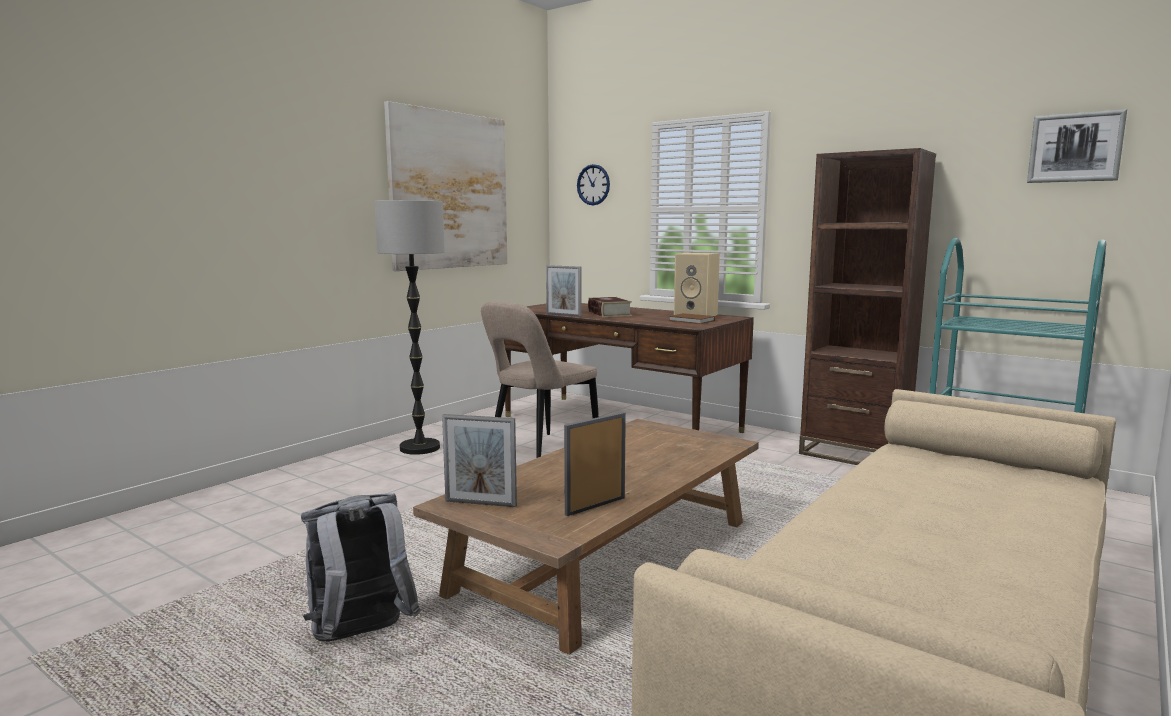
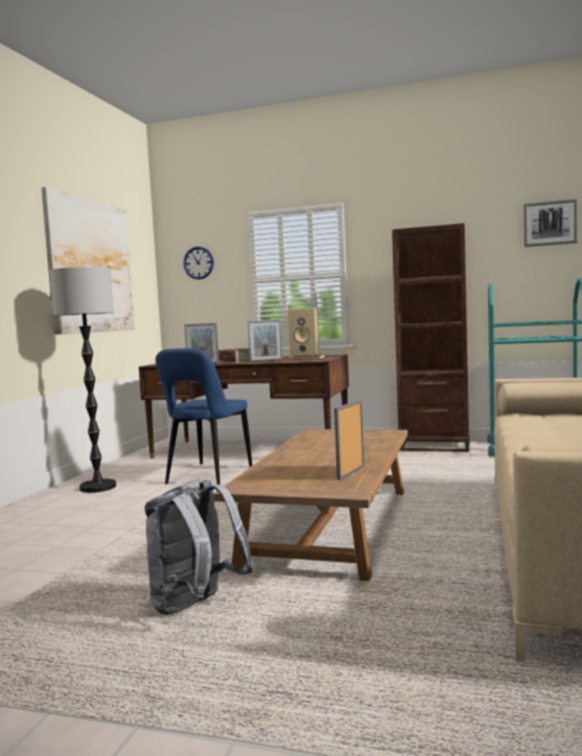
camera: 20 degrees left, 5 degrees down
(480, 503) = (265, 484): picture frame -> picture frame (266, 361)
(540, 453) = (207, 476): beige chair -> blue chair

